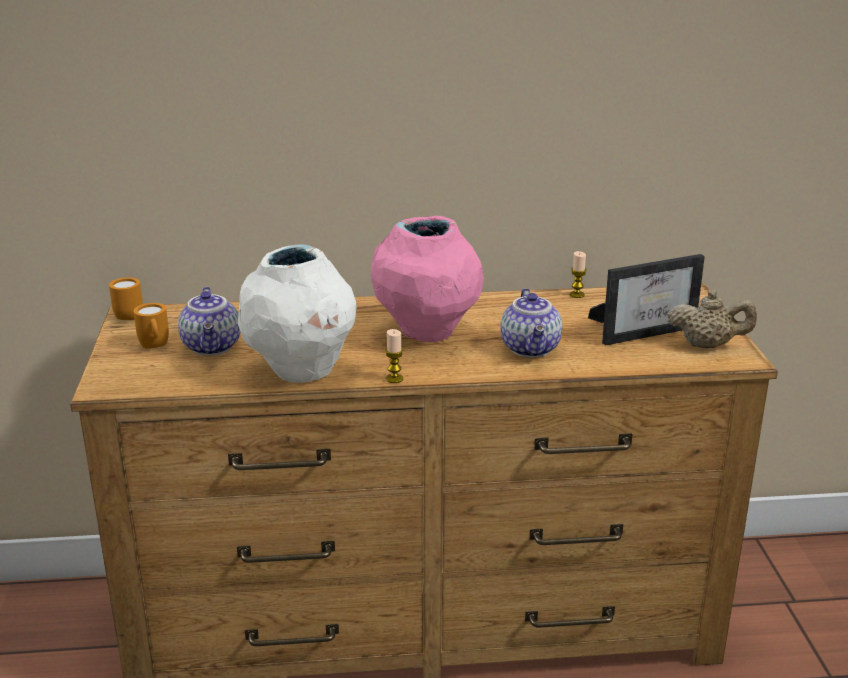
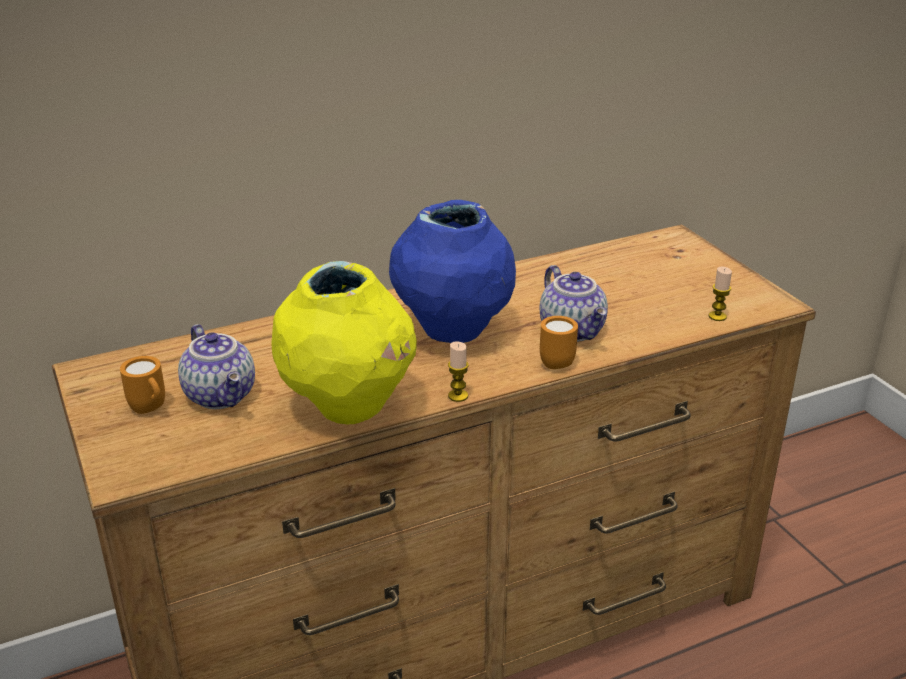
camera: 20 degrees left, 5 degrees up
(130, 316) = (89, 373): orange mug -> orange mug (554, 362)
(301, 372) = (349, 408): white vase -> yellow vase
(427, 333) = (453, 332): pink vase -> blue vase
(577, 295) = (572, 258): candle -> candle (717, 316)
(645, 330) = (667, 288): picture frame -> none
(707, 345) = (736, 294): beige teapot -> none

